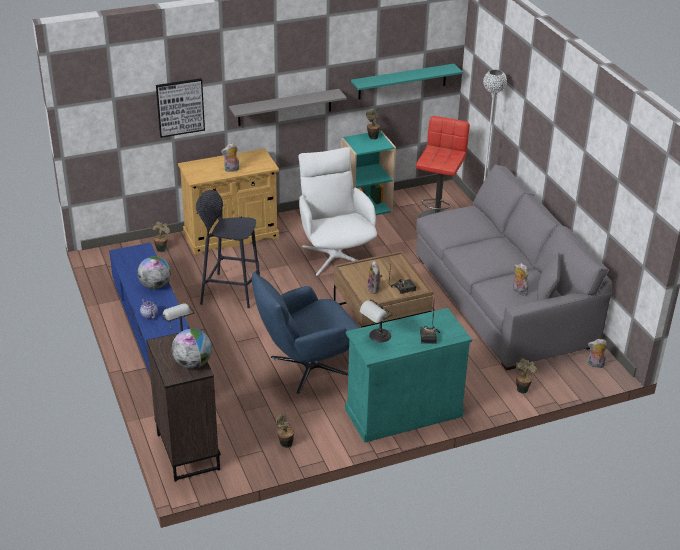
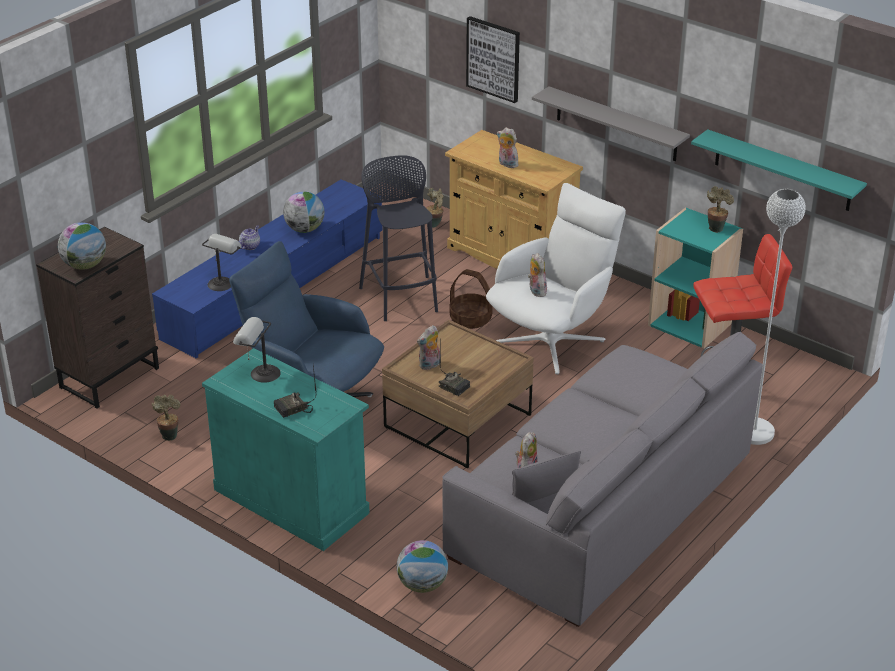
camera: 60 degrees right, 0 degrees up
(281, 275) = (470, 319): none -> basket
(522, 389) = (422, 585): potted plant -> globe
(595, 365) = (537, 639): plush toy -> plush toy (536, 291)

